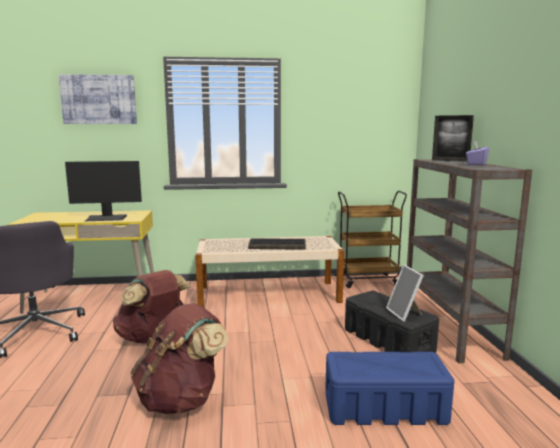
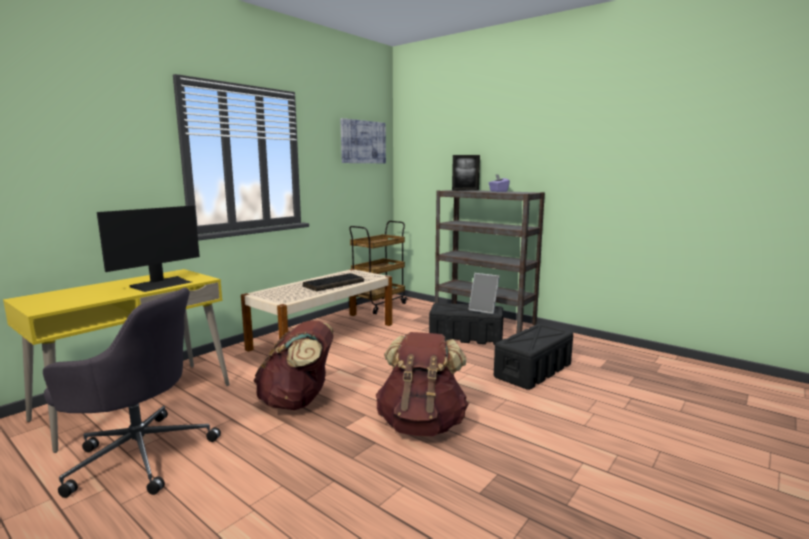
camera: 45 degrees left, 0 degrees up
(99, 99) = (86, 123): picture -> picture (363, 142)
(383, 408) = (532, 371): blue storage box -> black storage box

